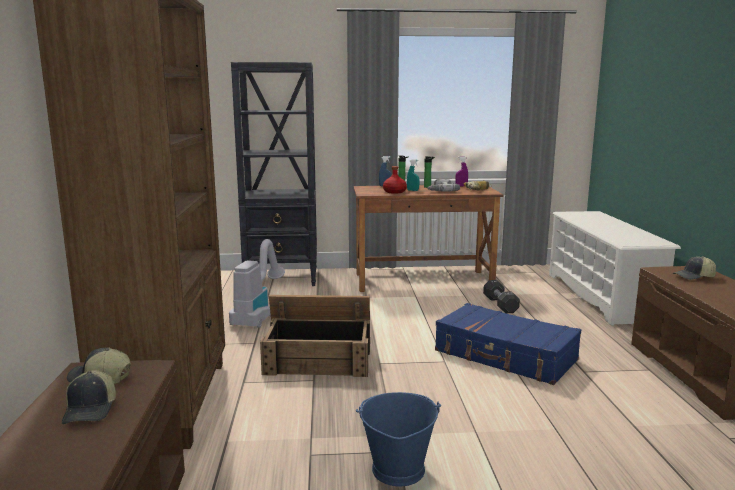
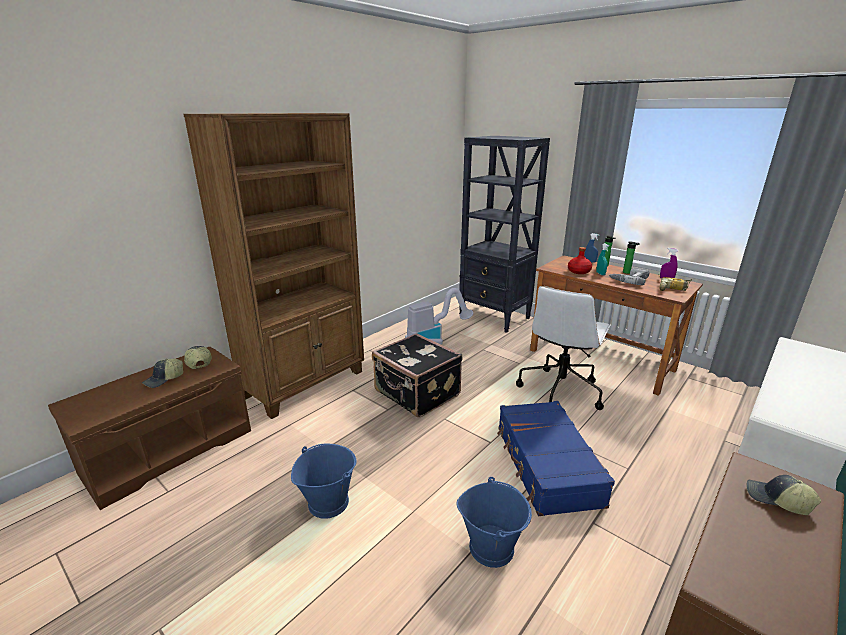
camera: 45 degrees right, 10 degrees up
(319, 358) = (416, 394): crate -> black suitcase
(431, 309) = (560, 390): none -> white office chair
(500, 305) = (633, 414): black dumbbell -> none
(561, 418) = (491, 547): none -> blue bucket

